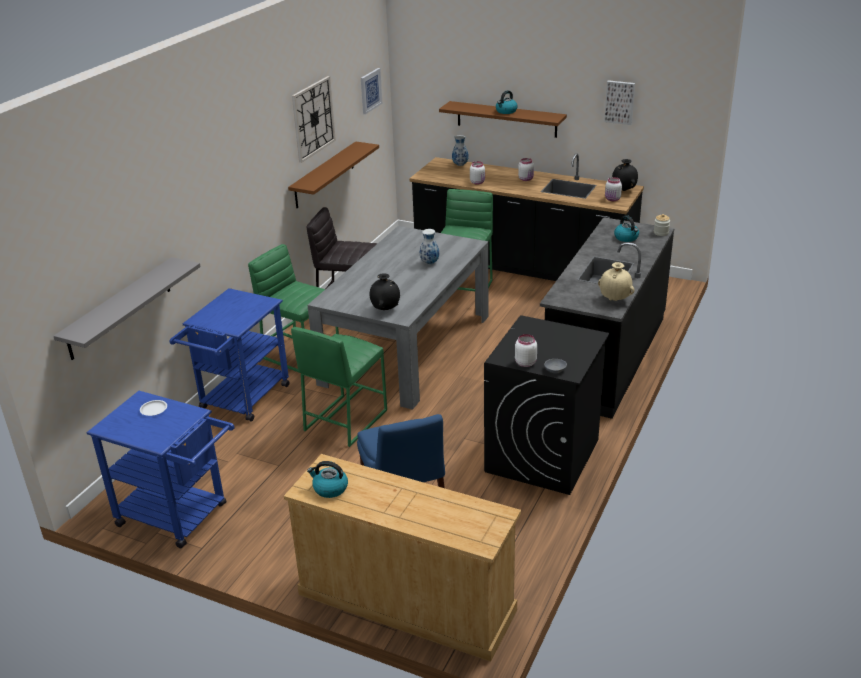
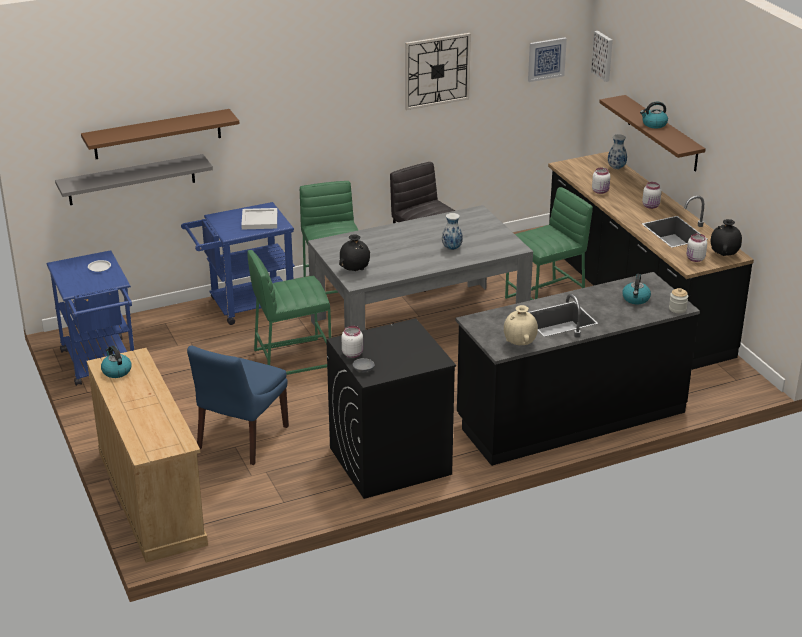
camera: 40 degrees right, 0 degrees up
(244, 306) = (260, 221): none -> white tray
(324, 175) = (446, 130): brown shelf -> brown shelf (157, 134)
(620, 102) = (745, 153): picture -> picture (603, 55)

